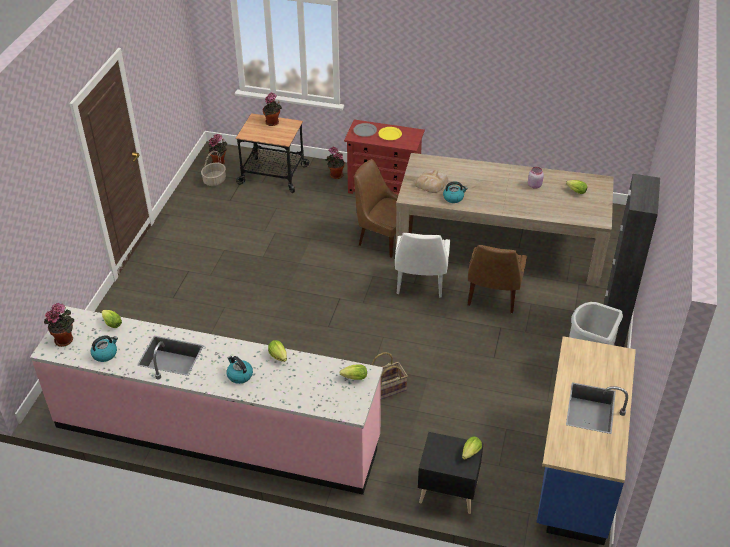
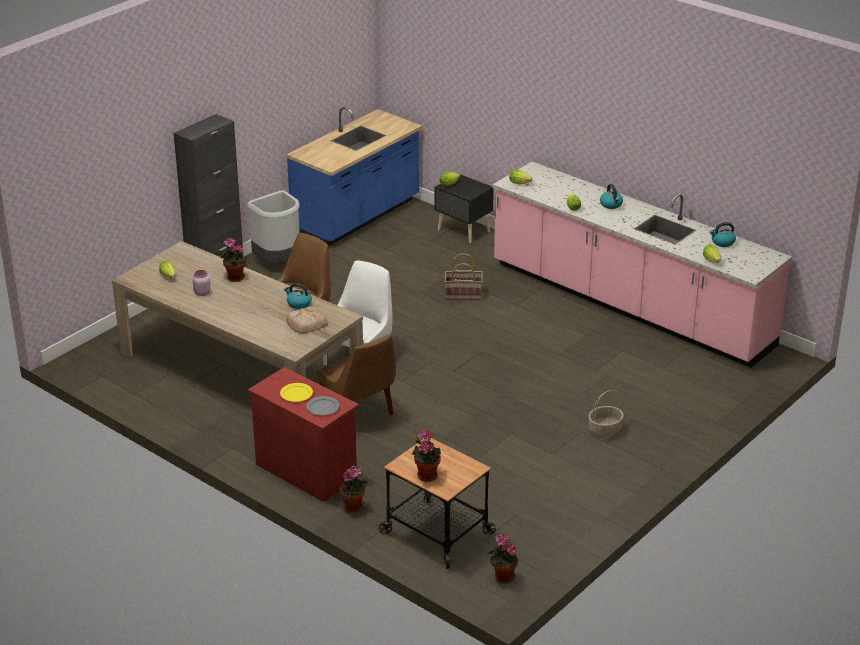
camera: 155 degrees left, 10 degrees down
(65, 339) = (757, 260): potted plant -> potted plant (234, 278)
(214, 180) = (522, 550): basket -> basket (604, 430)

